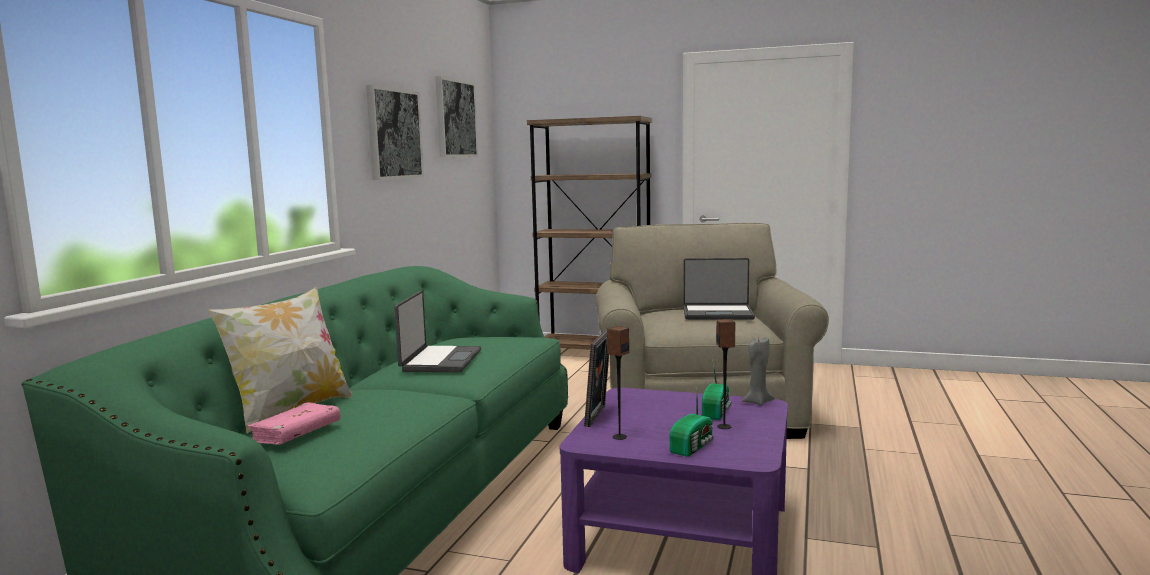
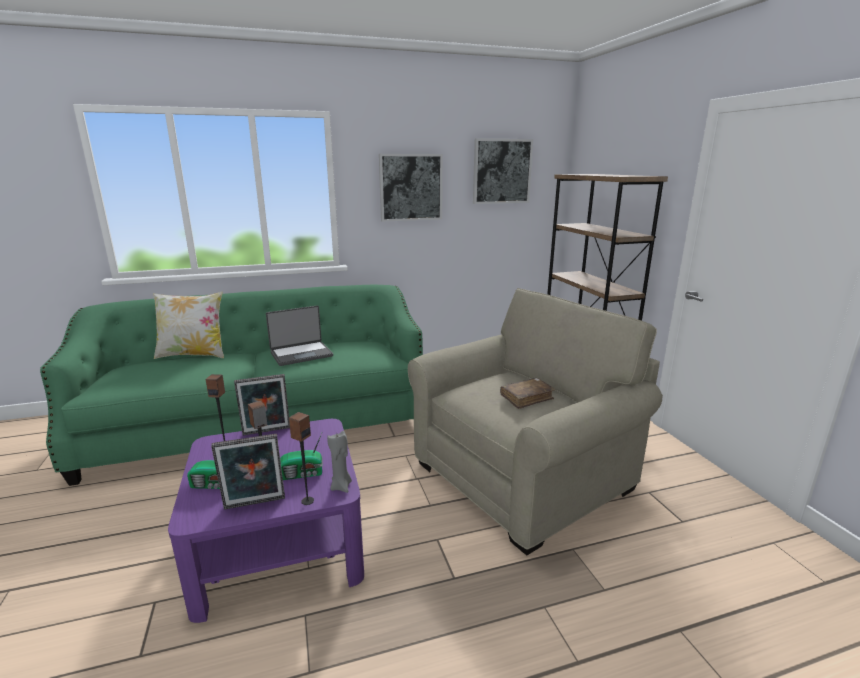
camera: 55 degrees right, 10 degrees up
(296, 435) = (148, 368): pink book -> none
(717, 314) = (526, 398): laptop -> brown book
(754, 434) = (254, 504): none -> picture frame
(769, 415) = (307, 501): none -> speaker

